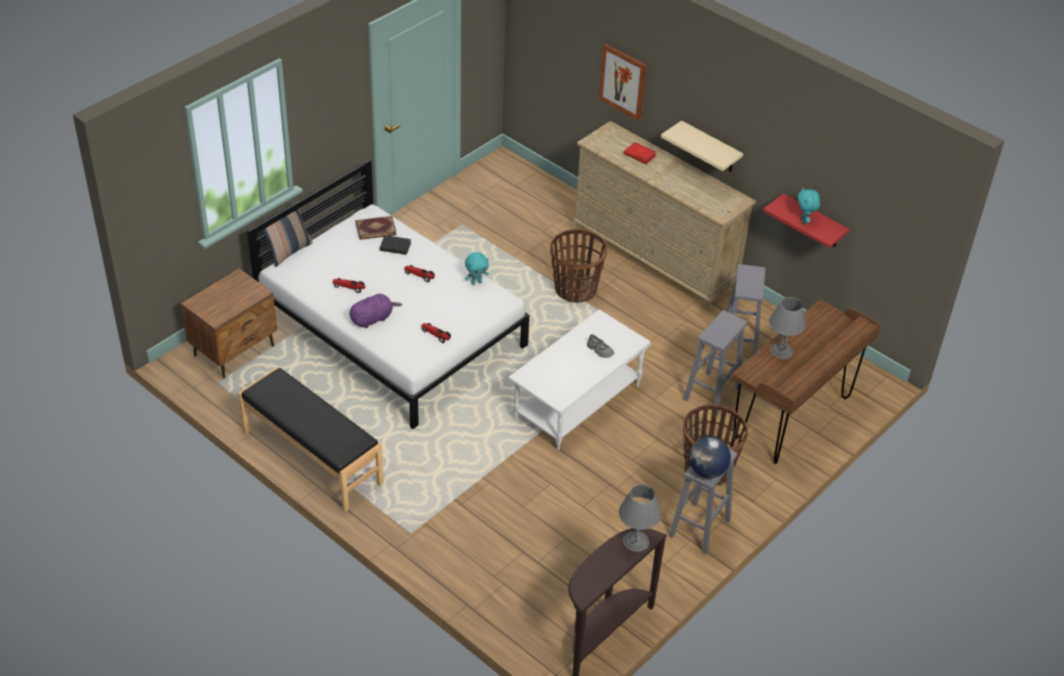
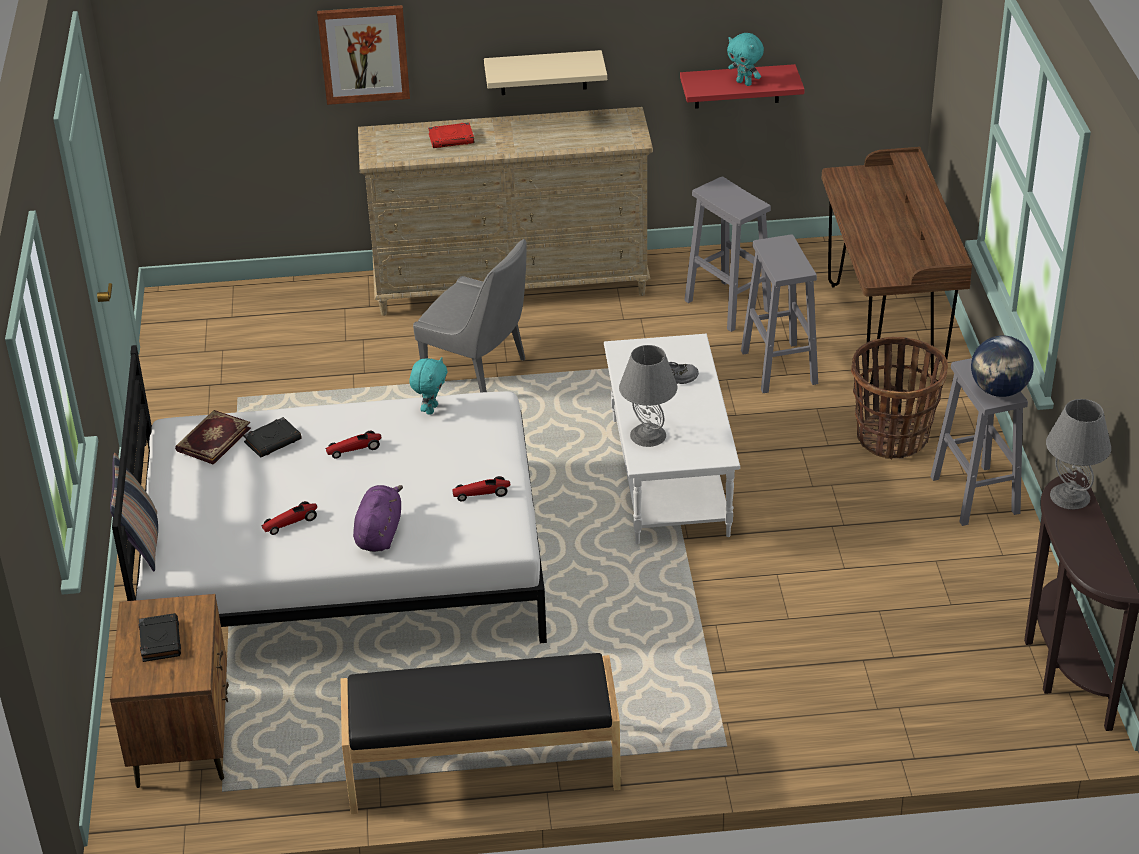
camera: 45 degrees left, 5 degrees down
(228, 295) = (160, 640): none -> black book
(575, 289) = (478, 372): basket -> grey chair
(781, 350) = (870, 236): grey table lamp -> grey table lamp (647, 435)

